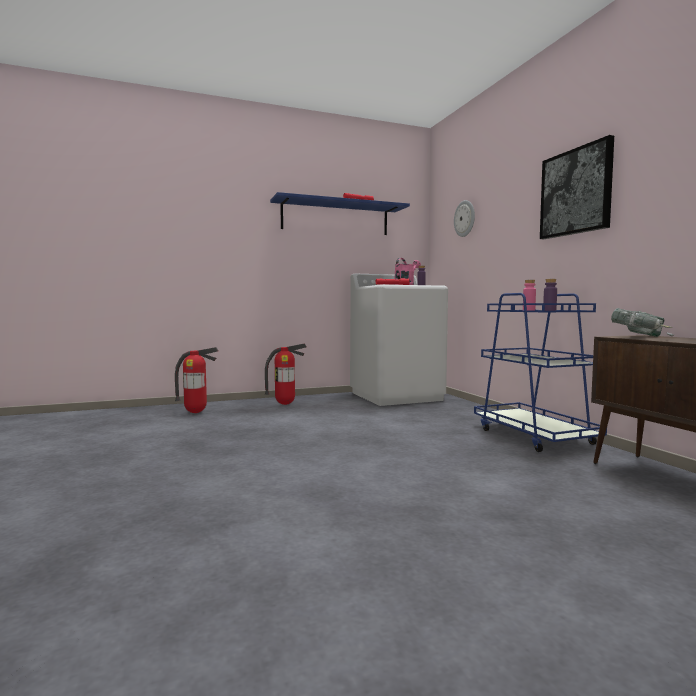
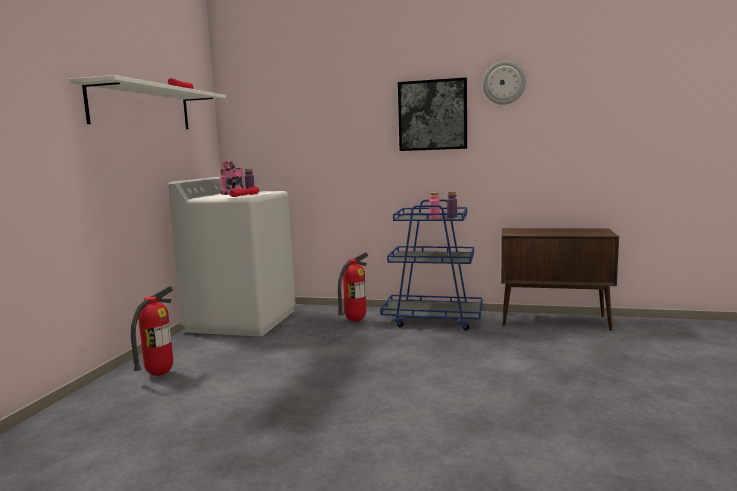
camera: 55 degrees left, 5 degrees up
(196, 412) = (77, 437): fire extinguisher -> fire extinguisher (355, 321)
(335, 218) = (142, 108): blue shelf -> white shelf
(465, 218) = (286, 118): wall clock -> wall clock (504, 83)
(645, 337) = (527, 232): power drill -> none

